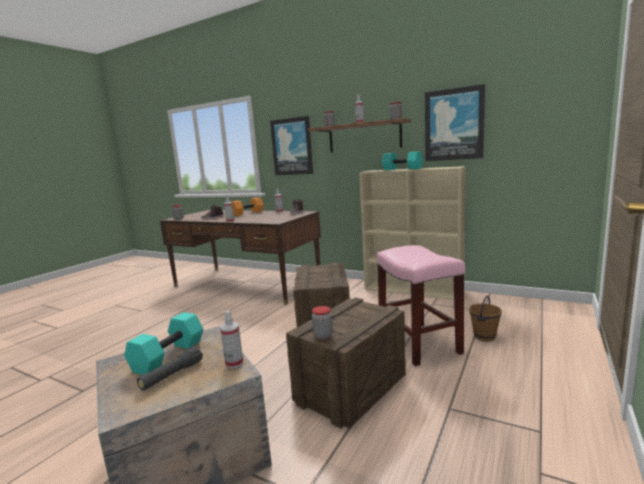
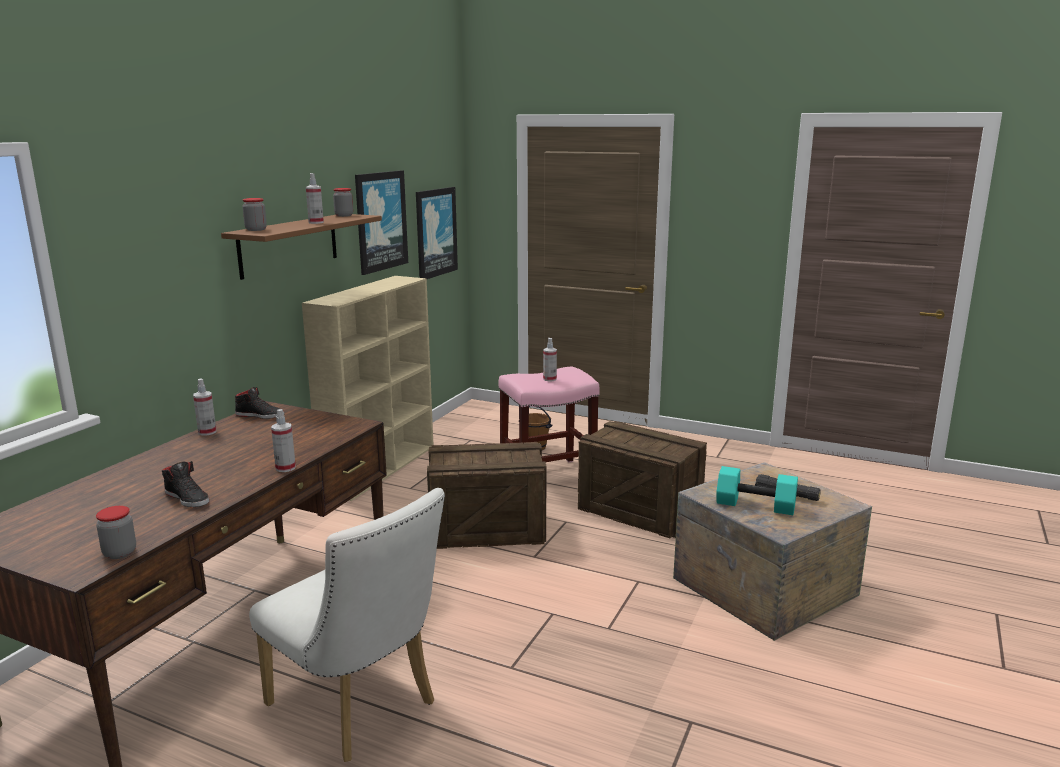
camera: 95 degrees left, 5 degrees up
(178, 311) = (359, 708): none -> white chair
(234, 363) = (753, 473): spray bottle -> spray bottle (549, 379)
(247, 213) = (170, 464): orange dumbbell -> none
(292, 146) = (160, 277): picture -> picture (435, 232)
(323, 336) = (677, 450): jar -> none
(401, 169) = (359, 291): turquoise dumbbell -> none

